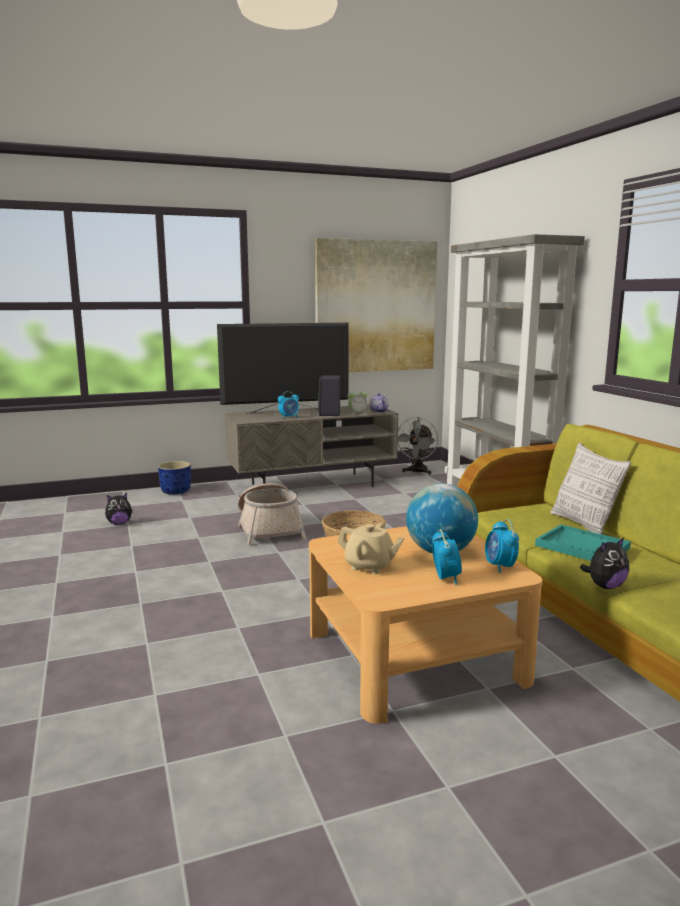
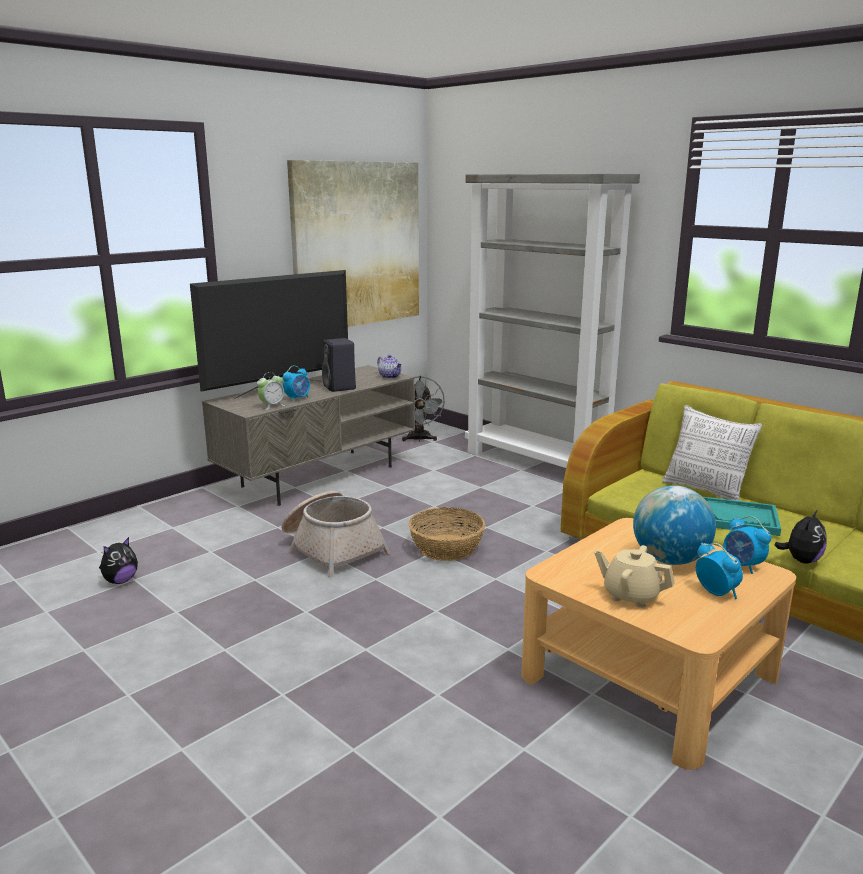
camera: 25 degrees left, 5 degrees up
(176, 491) = (149, 515): blue planter -> none
(357, 413) = (370, 382): alarm clock -> alarm clock (272, 406)
(369, 566) = (631, 595): beige teapot -> beige teapot turned 150 degrees counterclockwise

